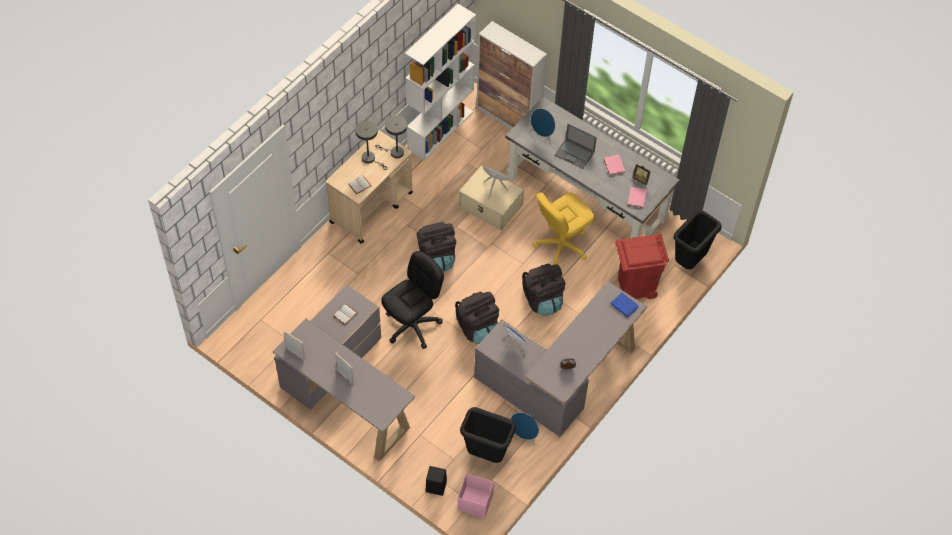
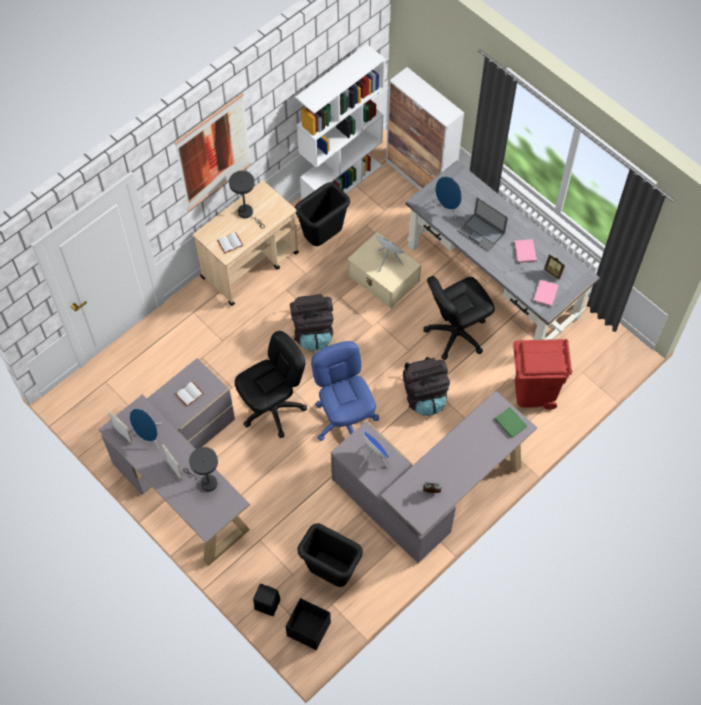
camera: 10 degrees right, 5 degrees up
(343, 106) = (213, 152): none -> picture
(394, 152) = (276, 208): grey table lamp -> grey table lamp (206, 482)
(475, 502) = (308, 628): pink storage box -> black storage box
(477, 327) = (345, 420): black backpack -> blue office chair
(524, 436) = (377, 556): blue speaker -> blue speaker (149, 436)
(561, 245) = (456, 333): yellow office chair -> black office chair
(624, 305) = (510, 422): blue book -> green book
(690, 261) = (601, 369): black trash can -> black trash can (323, 237)

